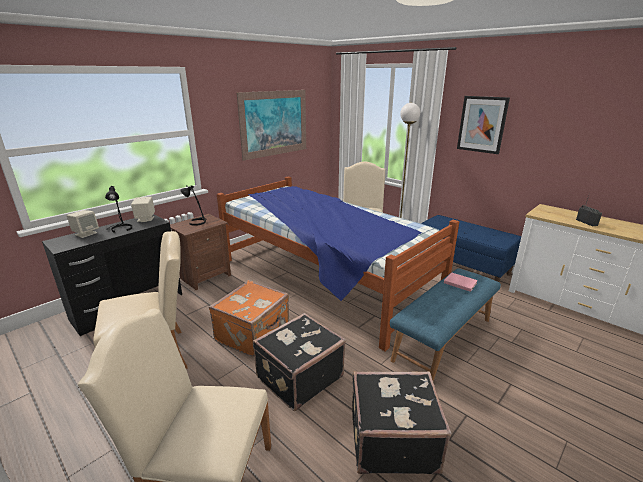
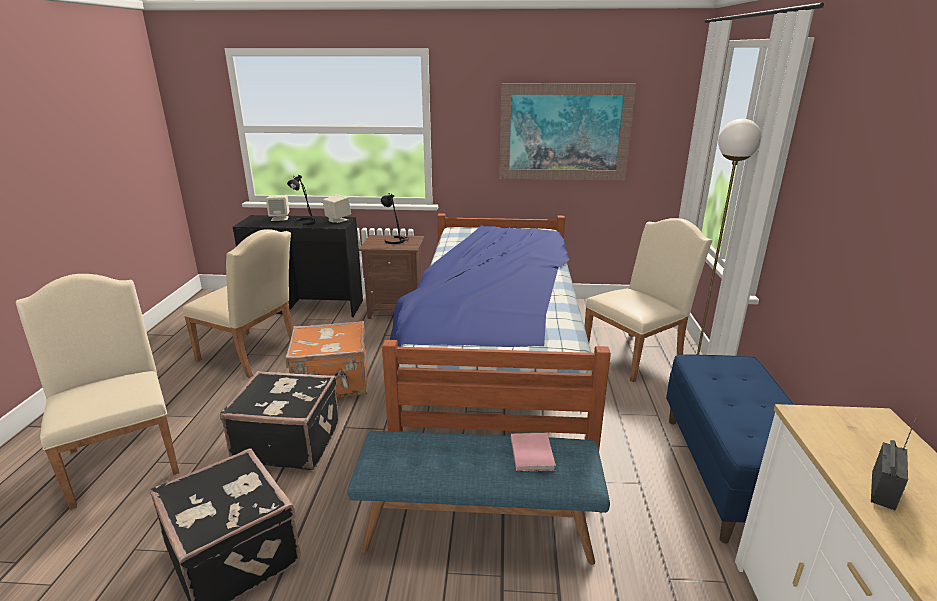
camera: 50 degrees right, 0 degrees up
(482, 124) = (844, 183): picture -> none

